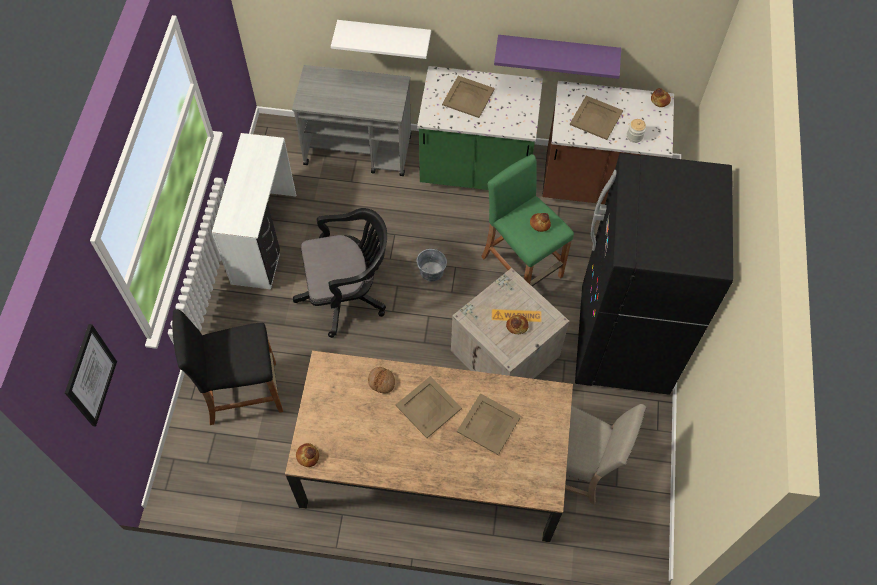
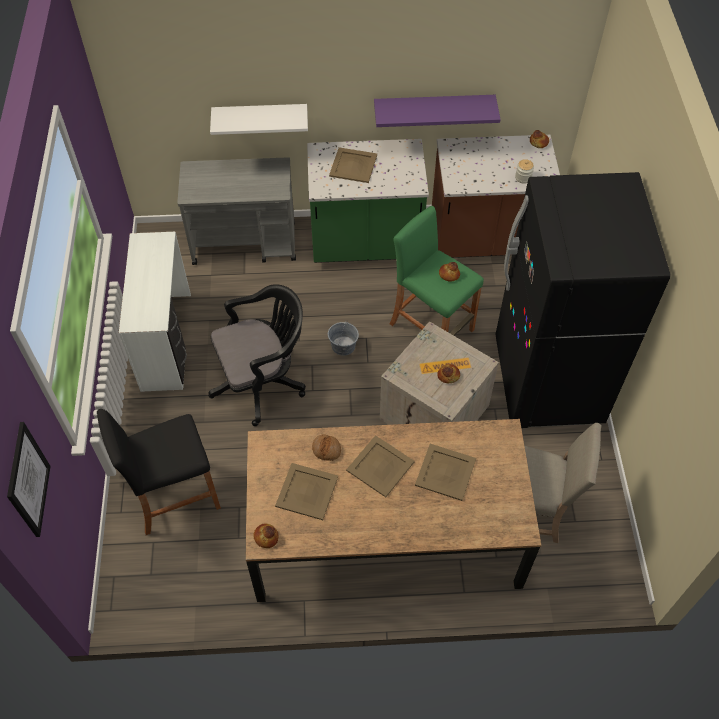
camera: 10 degrees left, 5 degrees down
(596, 117) = (481, 166): beige tray -> beige tray (306, 491)

